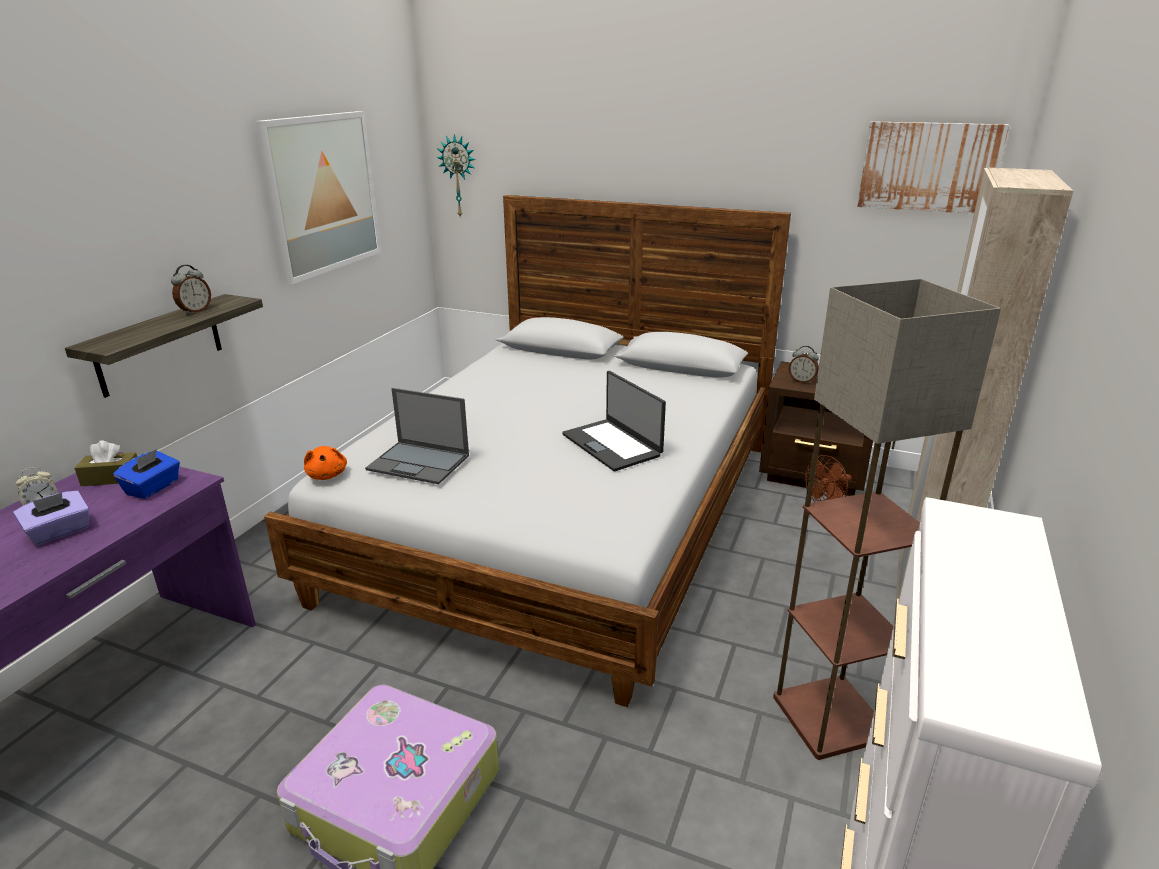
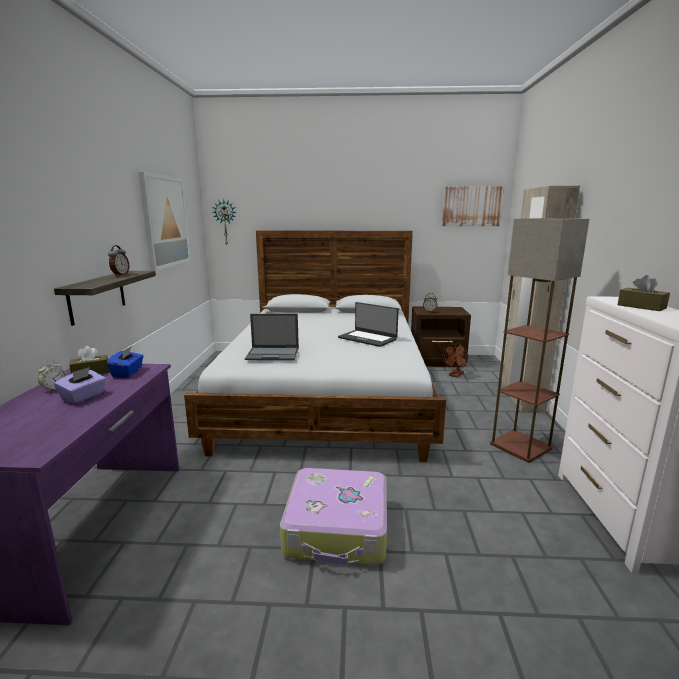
camera: 20 degrees left, 10 degrees down
(327, 475) = (220, 366): orange plush toy -> none
(984, 570) = (641, 307): none -> brown tissue box

